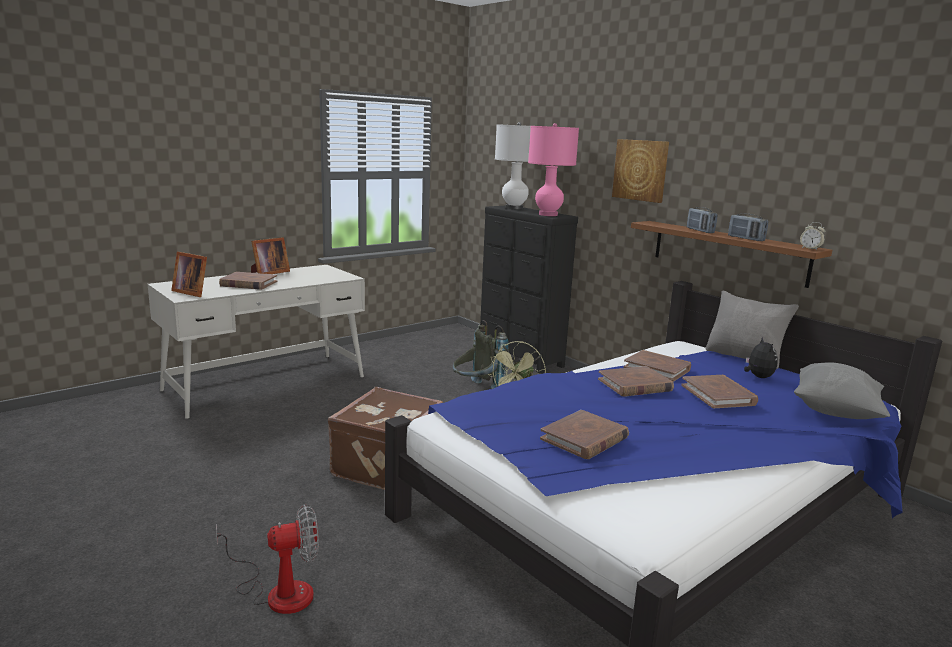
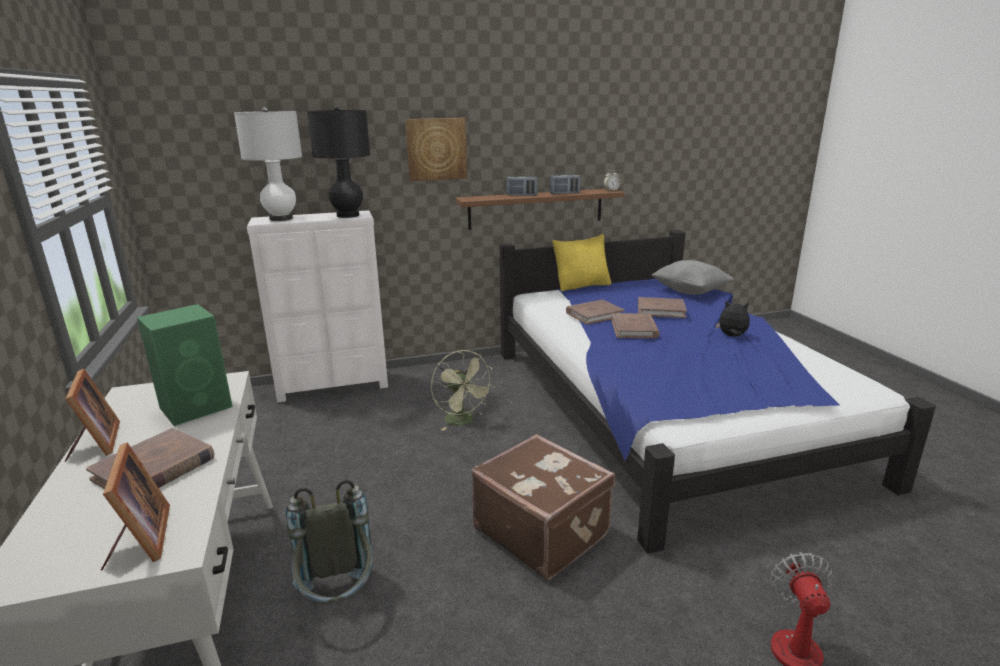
camera: 65 degrees left, 5 degrees up
(192, 292) = (140, 540): picture frame -> picture frame turned 75 degrees counterclockwise
(313, 278) = (198, 406): none -> green speaker
(476, 390) = (395, 432): grey backpack -> grey backpack (338, 599)
(520, 357) = (334, 387): black dresser -> white dresser
(548, 215) = (348, 215): pink table lamp -> black table lamp
(584, 438) = (742, 369): brown book -> none
(744, 358) = (582, 286): grey pillow -> yellow pillow
(758, 377) = (623, 292): plush toy -> plush toy (732, 336)

